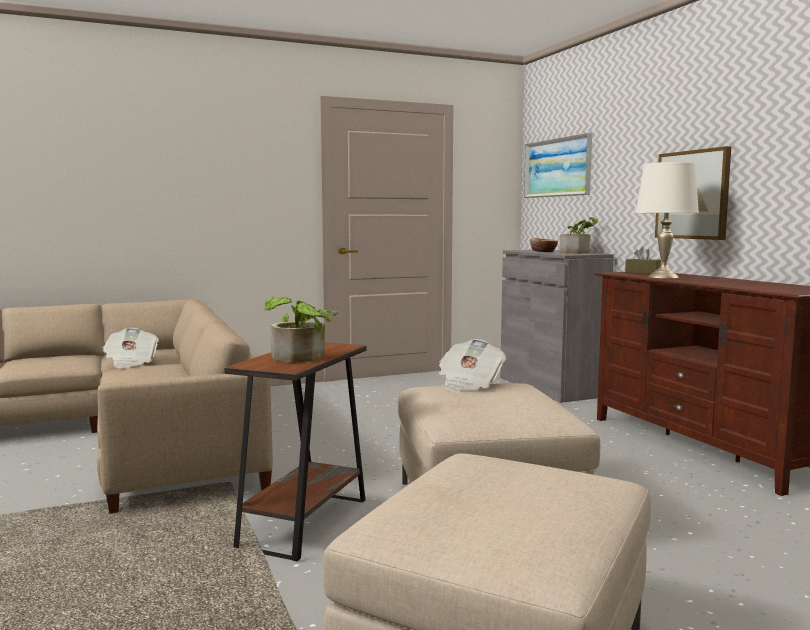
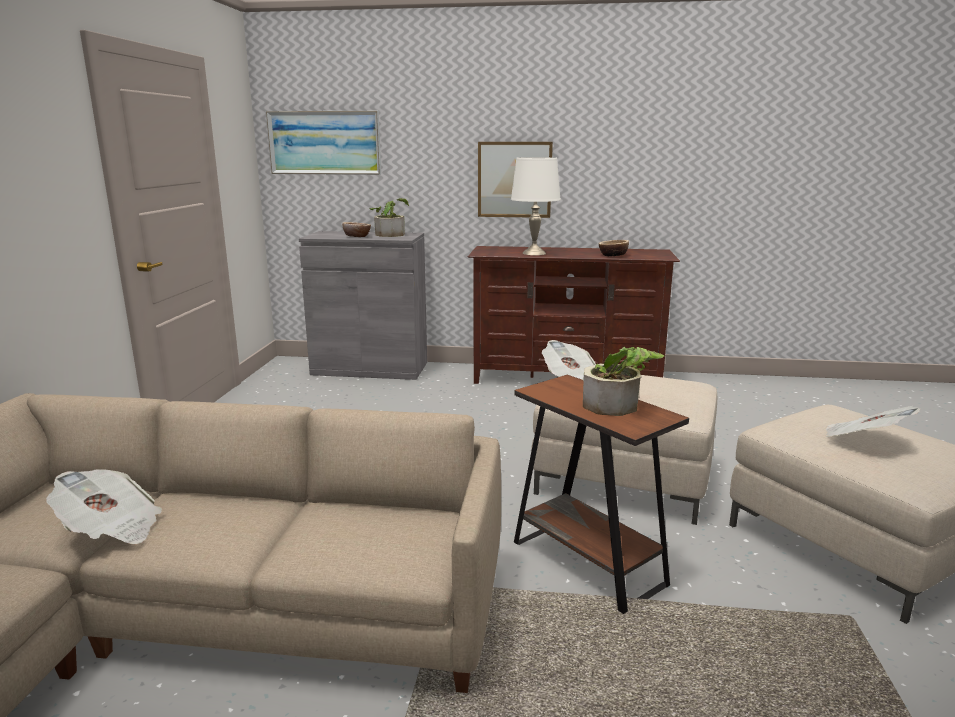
camera: 60 degrees left, 10 degrees up
(489, 494) = (863, 441): none -> newspaper
(642, 273) = (493, 250): brown tissue box -> none
(737, 285) = (613, 255): none -> bowl

